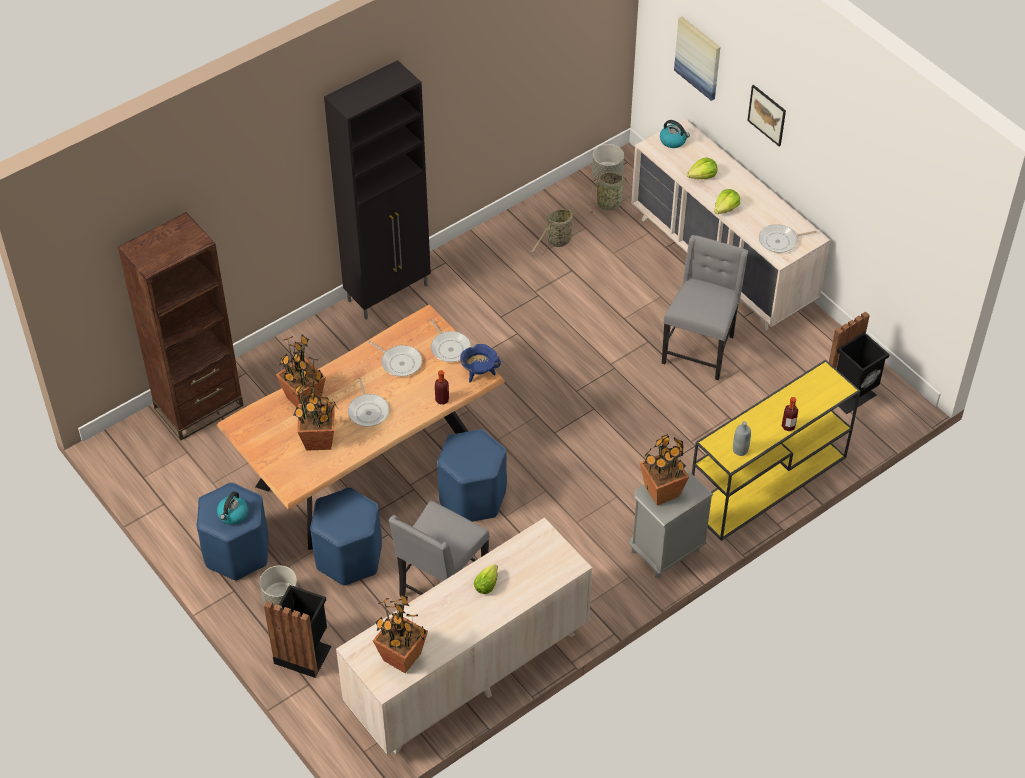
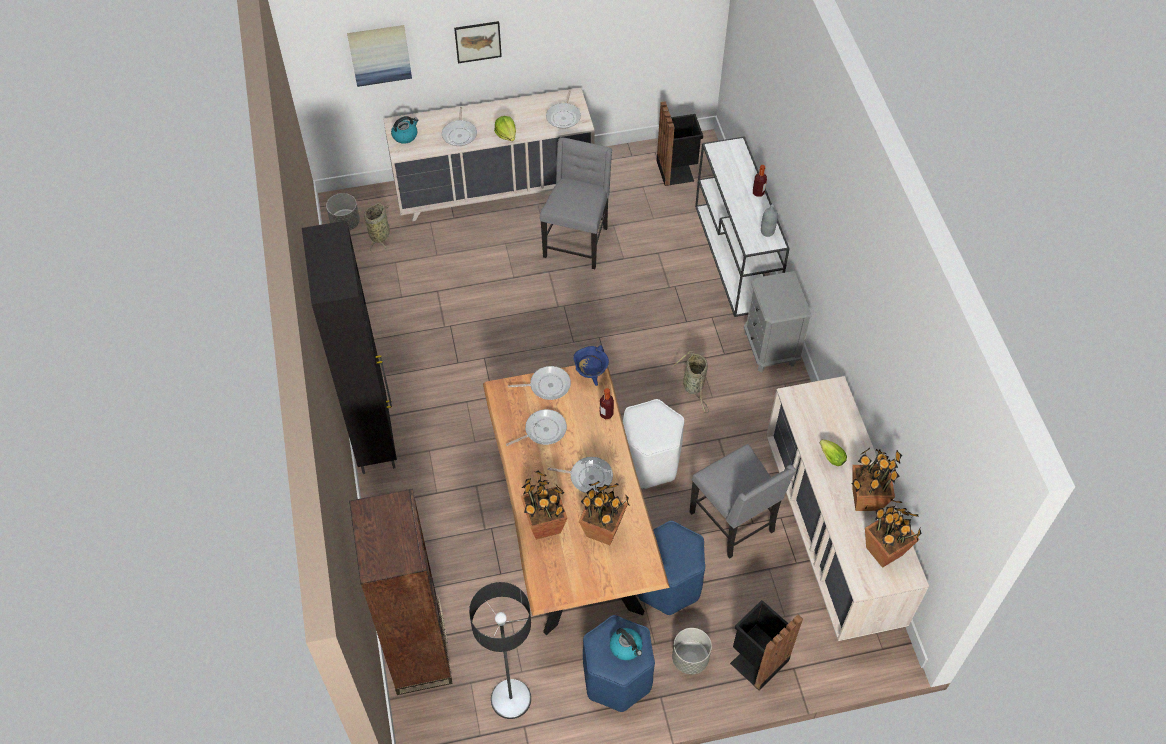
camera: 65 degrees left, 5 degrees up
(184, 485) = (510, 699): none -> floor lamp
(472, 498) = (649, 462): blue stool -> white stool
(557, 242) = (398, 288): basket -> basket (693, 387)
(662, 491) = (776, 301): potted plant -> potted plant (866, 499)
(699, 349) = (577, 242): grey chair -> grey chair turned 60 degrees clockwise
(702, 176) = (460, 134): lettuce -> frying pan
(766, 483) = (735, 257): yellow console table -> white console table

